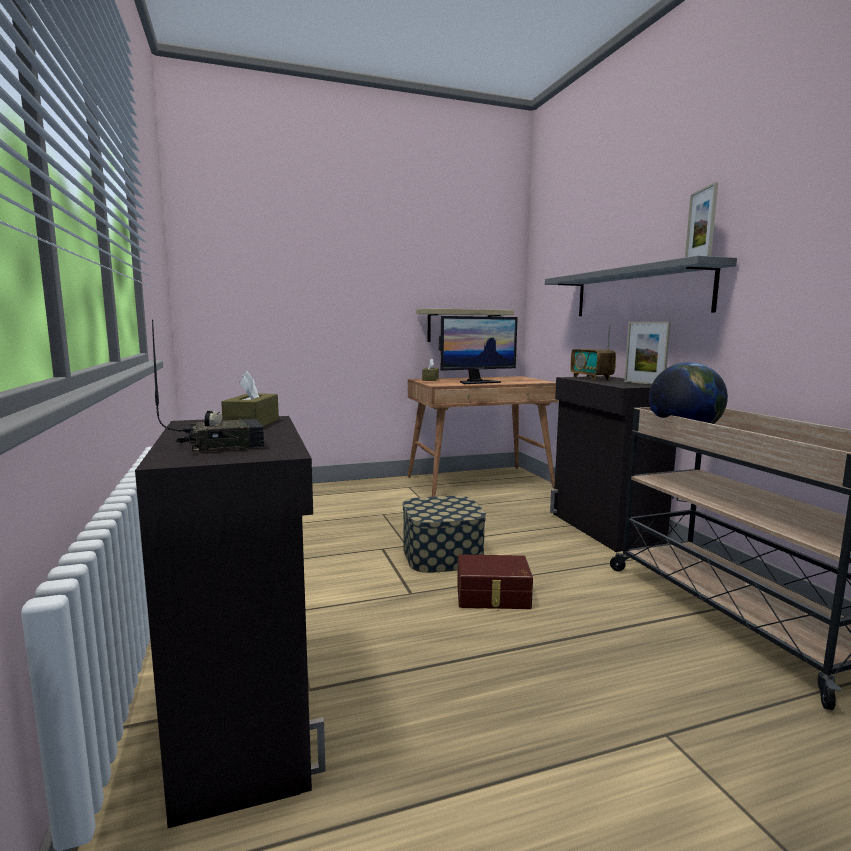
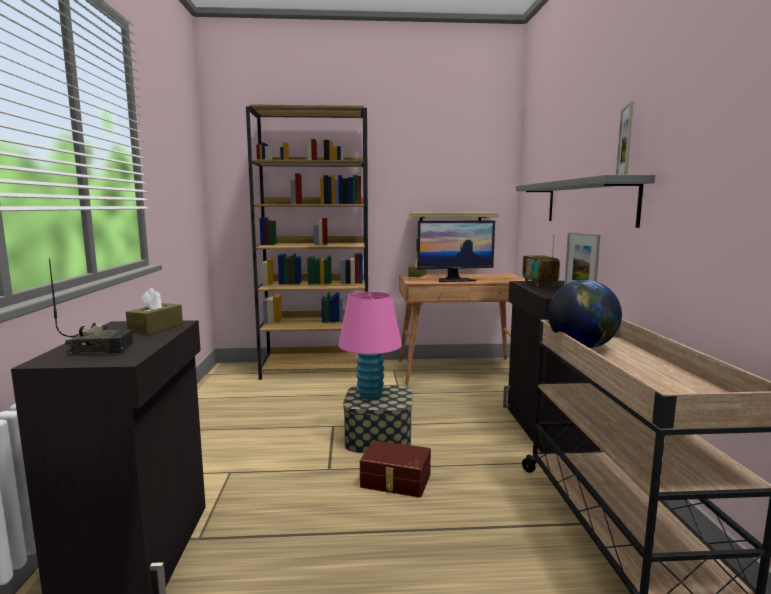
camera: 15 degrees right, 0 degrees up
(320, 492) = (316, 369): none -> brown bookcase
(433, 507) = (370, 395): none -> pink table lamp

